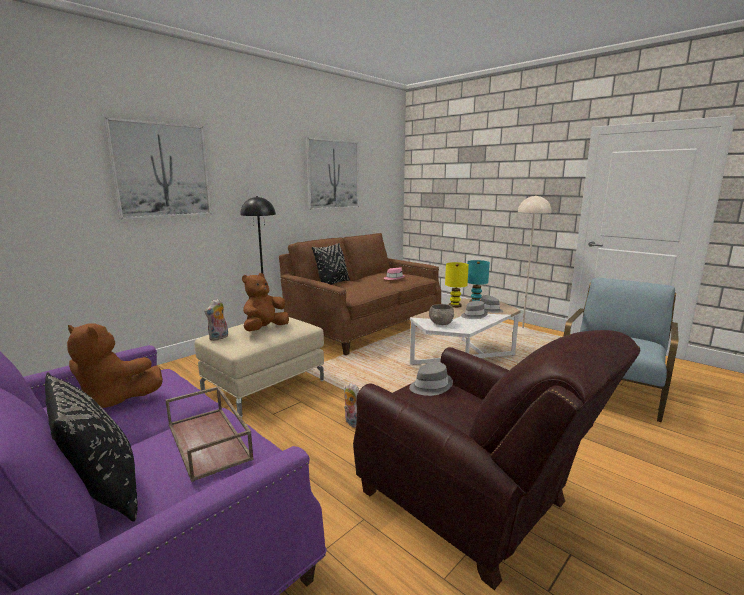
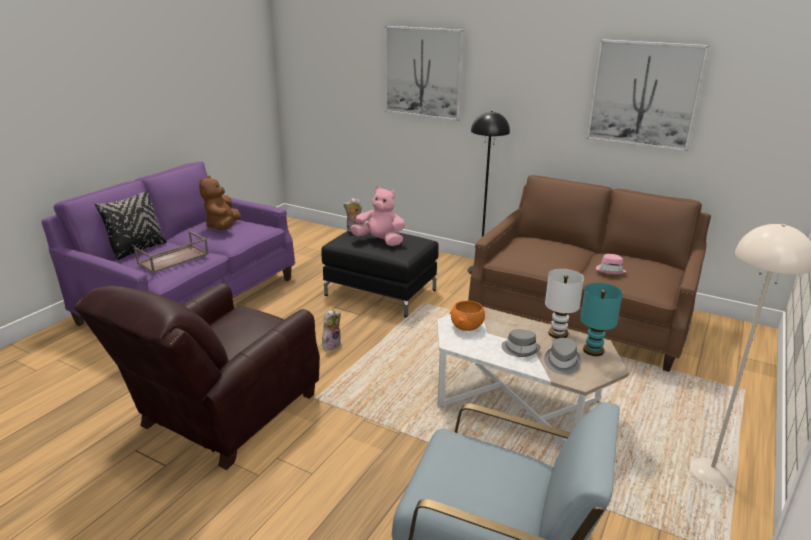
camera: 75 degrees right, 10 degrees up
(264, 386) = (381, 292): beige ottoman -> black ottoman
(265, 329) = (380, 241): brown plush toy -> pink plush toy
(332, 283) = (547, 240): black pillow -> none
(430, 386) = (261, 321): grey hat -> none
(441, 323) = (467, 327): grey bowl -> orange bowl
(455, 305) = (558, 334): yellow table lamp -> white table lamp

